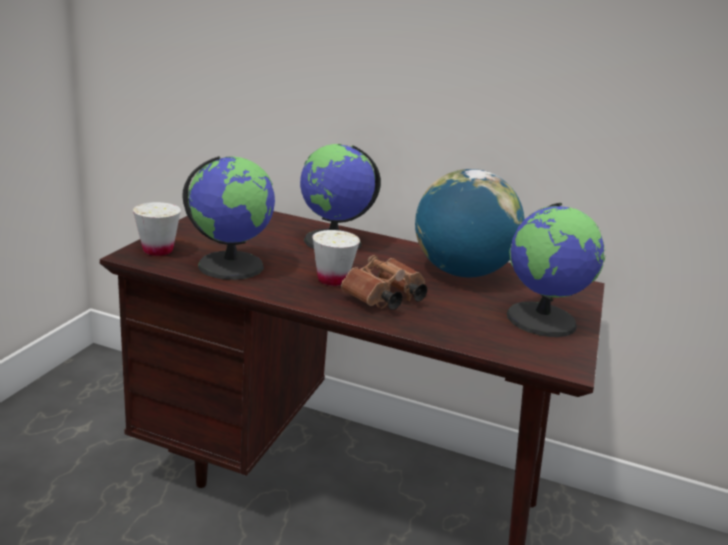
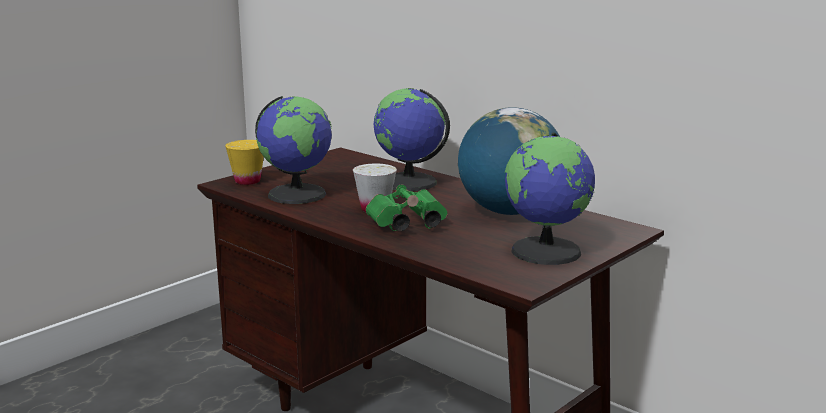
camera: 25 degrees right, 5 degrees down
(158, 250) = (247, 181): white cup -> yellow cup
(383, 299) = (405, 225): brown binoculars -> green binoculars

